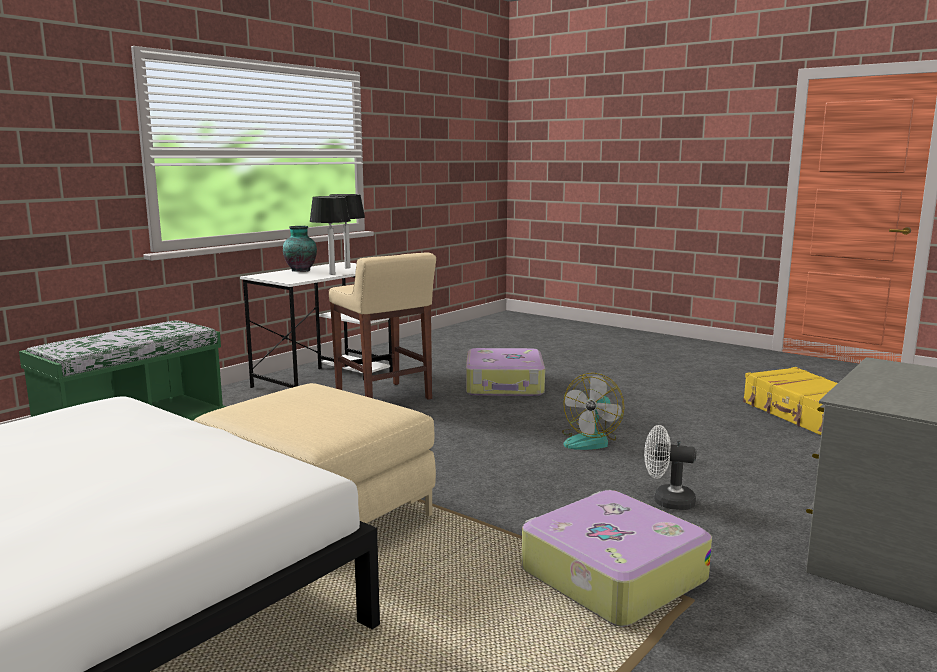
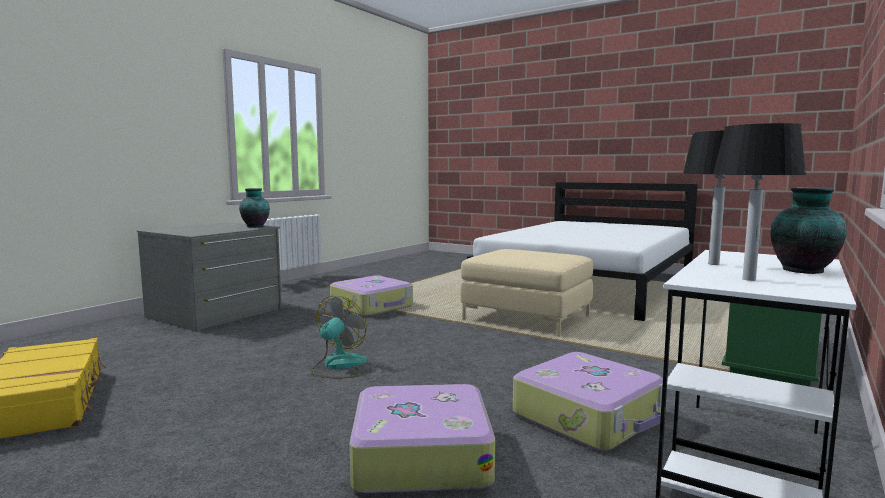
camera: 175 degrees right, 5 degrees down
(384, 398) = (589, 416): beige stool -> suitcase
(667, 501) = (317, 329): white fan -> none
(873, 399) = (255, 226): none -> vase

